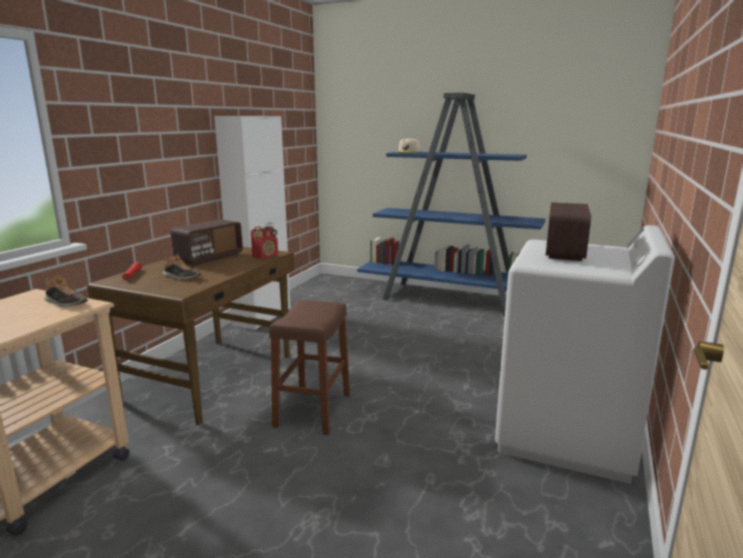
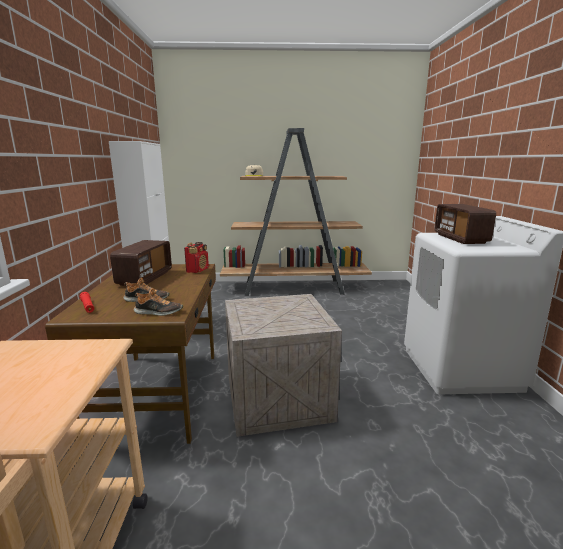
camera: 25 degrees left, 0 degrees up
(65, 303) = (73, 350): shoe -> shoe (158, 312)
(313, 410) = (279, 399): brown stool -> crate
(452, 299) = (295, 288): blue bookcase -> brown bookcase

